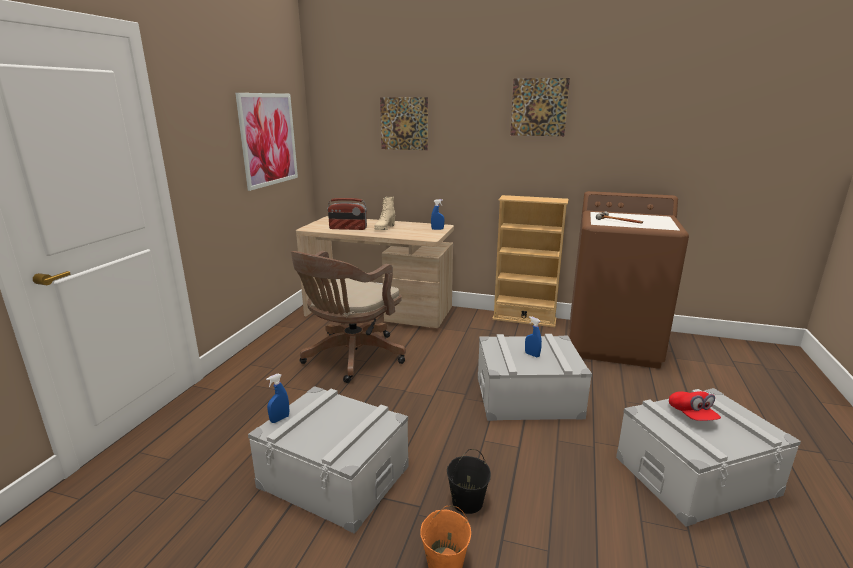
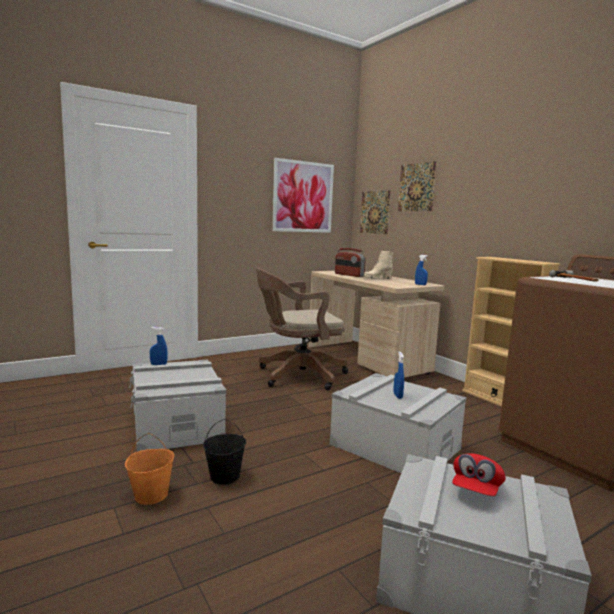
camera: 40 degrees right, 10 degrees down
(539, 107) = (534, 161): picture -> picture (375, 212)

